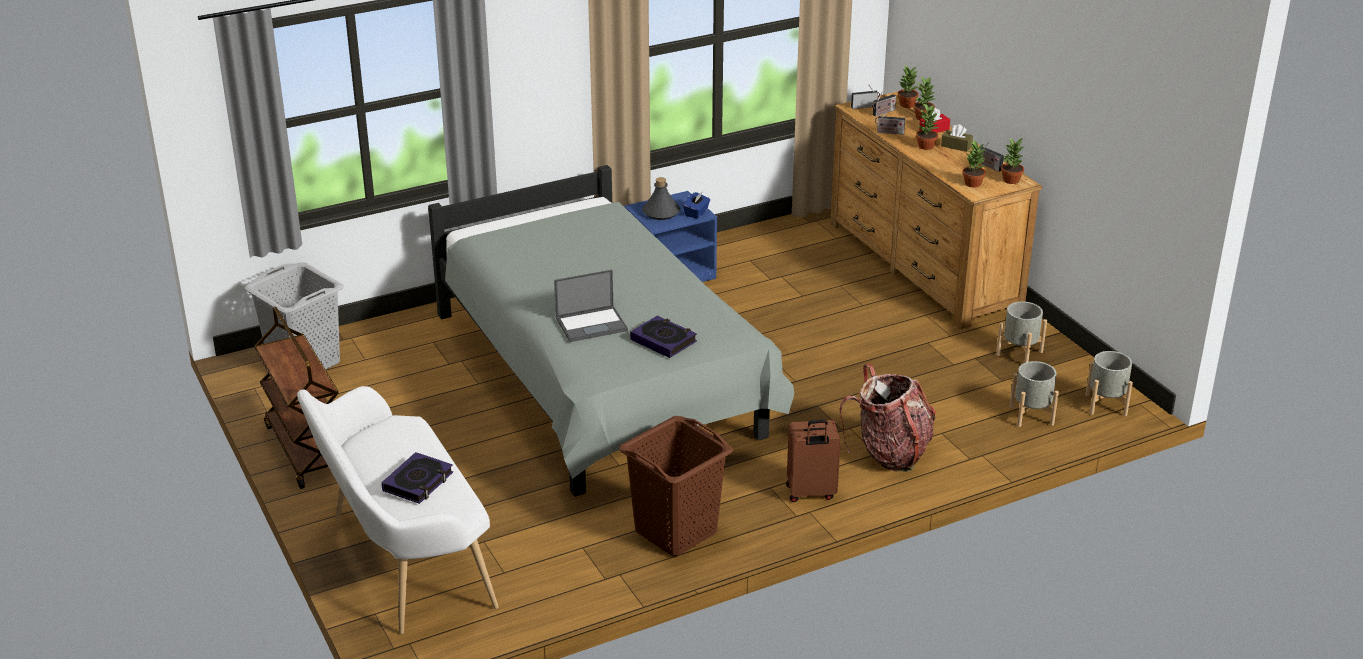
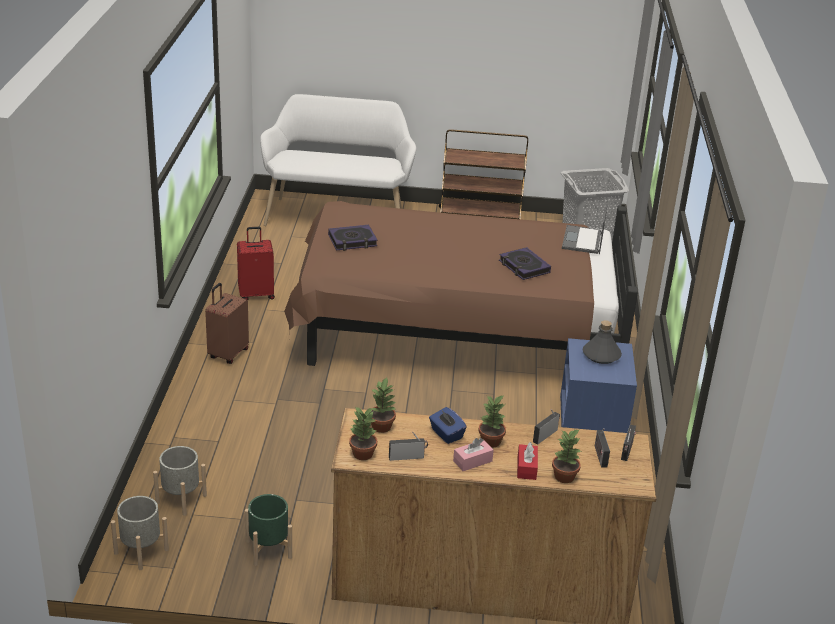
camera: 120 degrees right, 0 degrees up
(418, 482) = (325, 160): book -> book (524, 267)
(592, 324) = (404, 226): laptop -> laptop (583, 240)
(600, 380) = (454, 329): grey bed -> brown bed
(675, 531) = (256, 294): brown laundry basket -> red suitcase
(696, 213) = (585, 372): blue tissue box -> blue tissue box (446, 434)
(890, 453) = (226, 405): backpack -> none
(906, 105) = (609, 483): potted plant -> none
(956, 146) = (472, 461): brown tissue box -> pink tissue box
(1019, 353) = (268, 549): grey planter -> green planter

